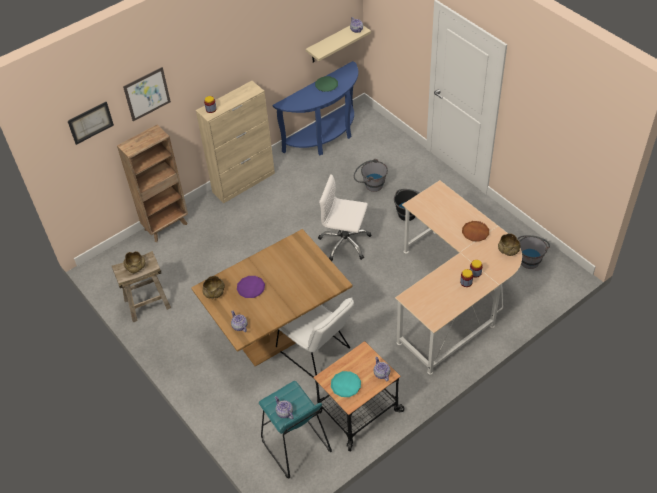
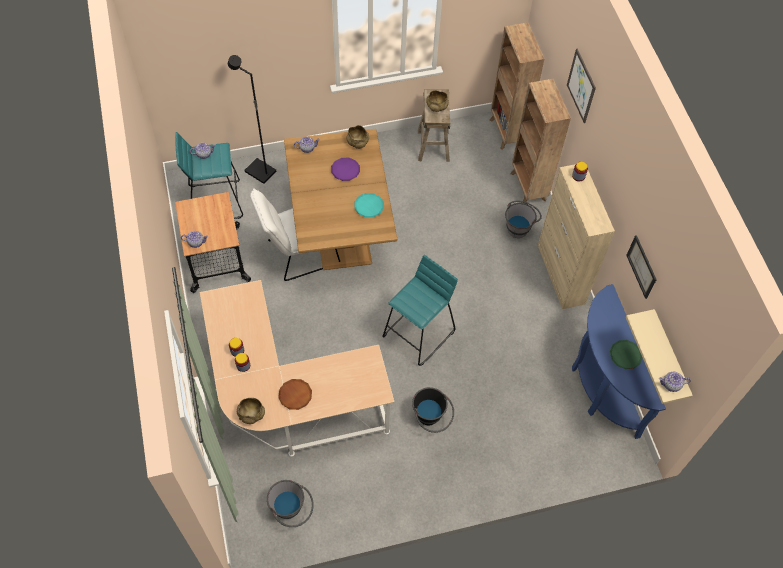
camera: 110 degrees right, 10 degrees up
(90, 122) = (556, 32): picture -> picture (641, 266)
(110, 259) = (506, 133): none -> brown bookcase
(242, 426) = (259, 172): none -> black floor lamp
(344, 243) = (419, 333): white office chair -> turquoise stool
(346, 385) = (203, 211): turquoise plate -> turquoise plate (369, 206)
(370, 185) = (494, 398): grey bucket -> grey bucket (519, 226)

